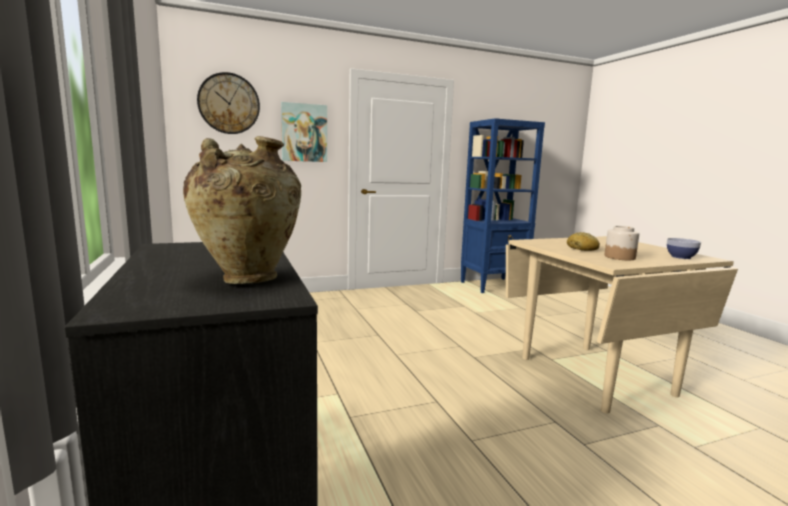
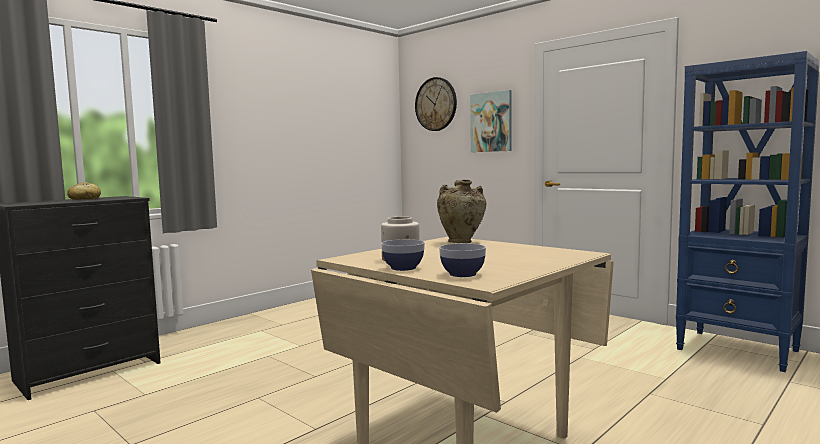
camera: 65 degrees right, 5 degrees down
(247, 279) = (47, 202): beige vase -> beige vase (461, 242)
(582, 249) = (437, 250): bread -> bread (84, 199)
(658, 261) = (403, 268): none -> bowl

